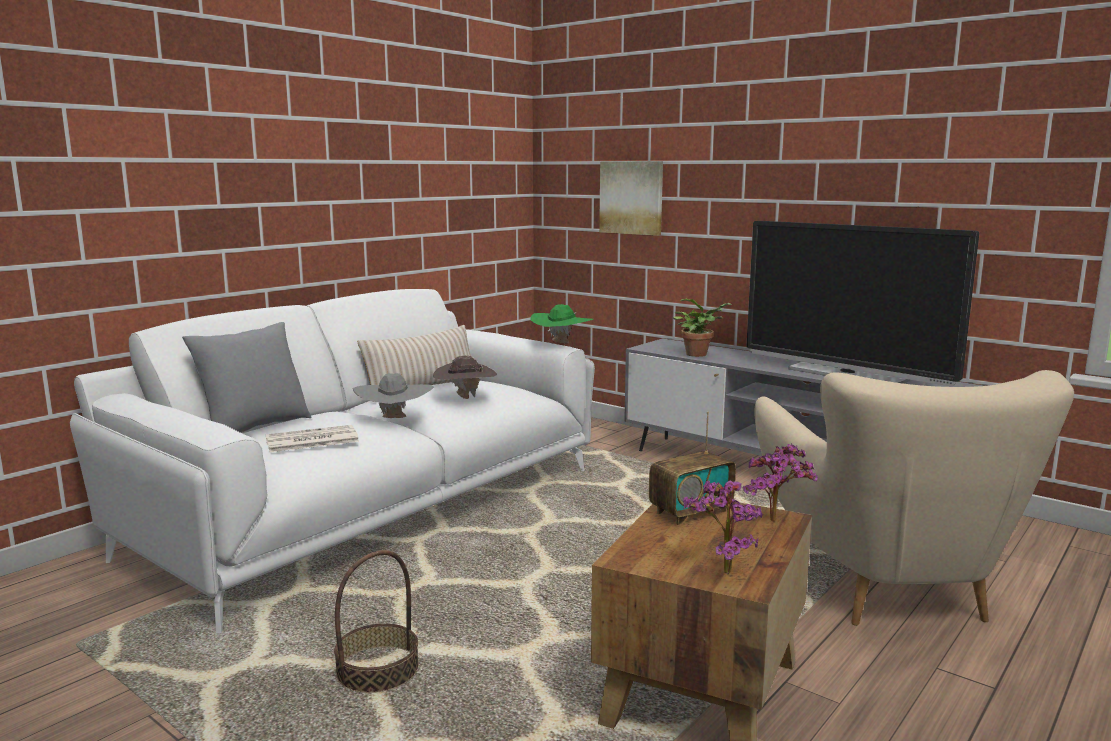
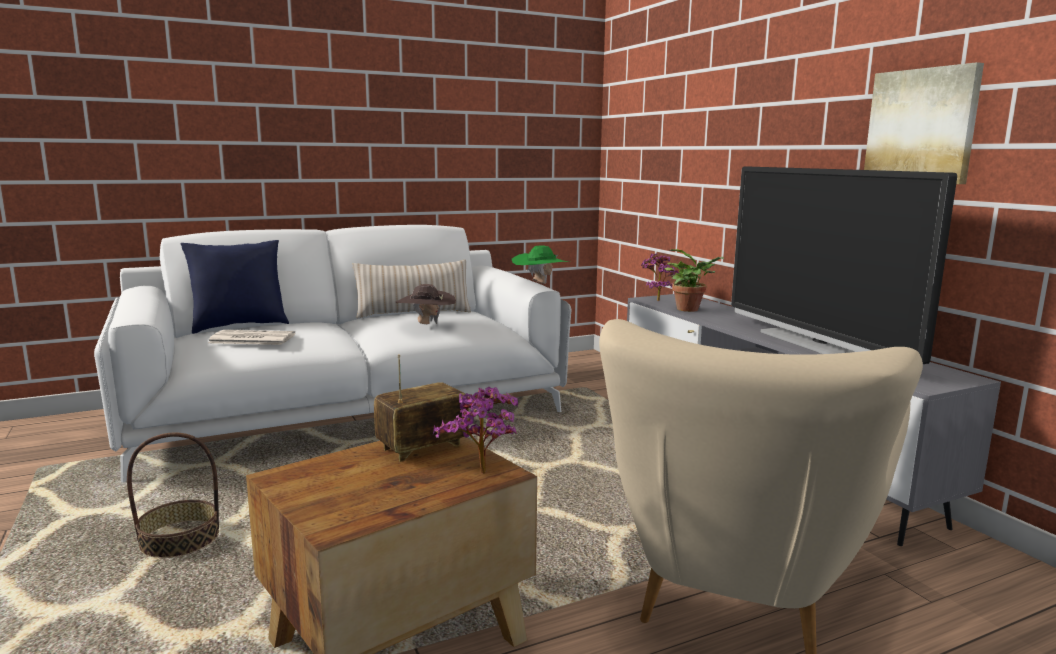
camera: 25 degrees right, 0 degrees up
(254, 428) = (239, 326): grey pillow -> blue pillow
(394, 420) = (343, 333): grey hat -> none
(632, 197) = (668, 147): picture -> picture (921, 126)
(690, 512) = (422, 448): radio -> radio turned 150 degrees clockwise
(721, 570) = (340, 507): potted plant -> potted plant (657, 300)

